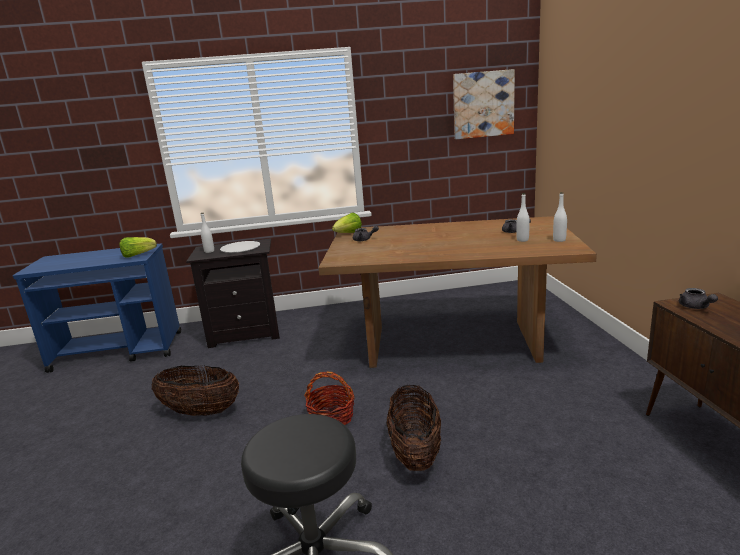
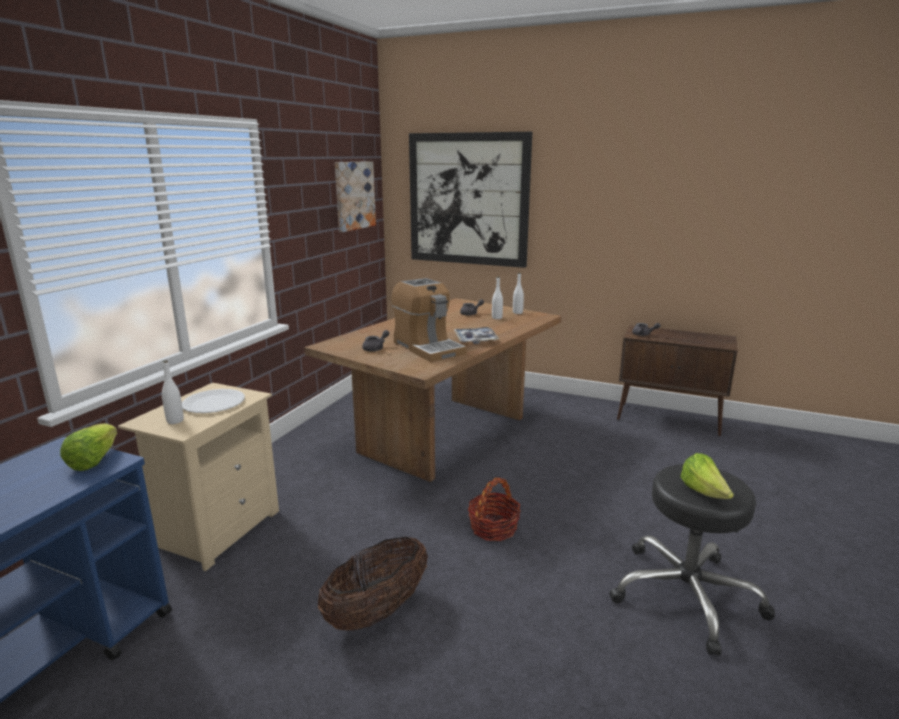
camera: 60 degrees left, 0 degrees up
(246, 333) = (218, 529): black nightstand -> beige nightstand
(348, 234) = (338, 349): lettuce -> lettuce (704, 492)
(392, 248) = (428, 347): none -> coffee machine
(415, 452) = (584, 507): basket -> none
(440, 252) = (475, 340): none -> tray
(587, 105) = (468, 199): none -> picture

